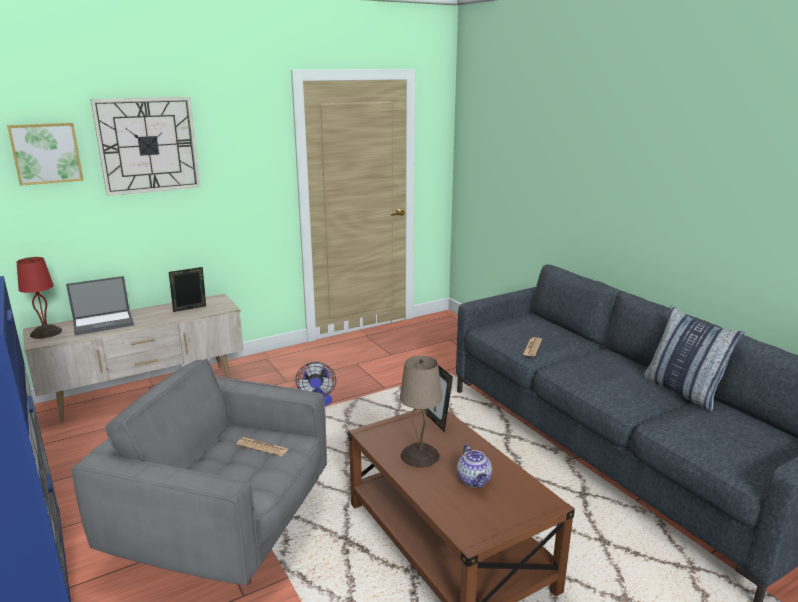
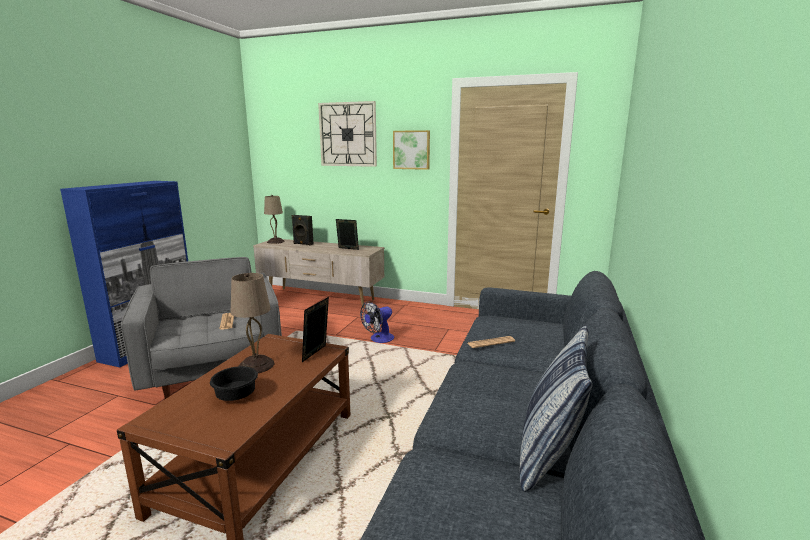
camera: 50 degrees right, 5 degrees down
(45, 333) = (275, 241): red table lamp -> beige table lamp
(46, 153) = (295, 136): picture -> picture (411, 150)
(104, 322) = (303, 244): laptop -> black speaker
(474, 481) = (236, 397): teapot -> black bowl

